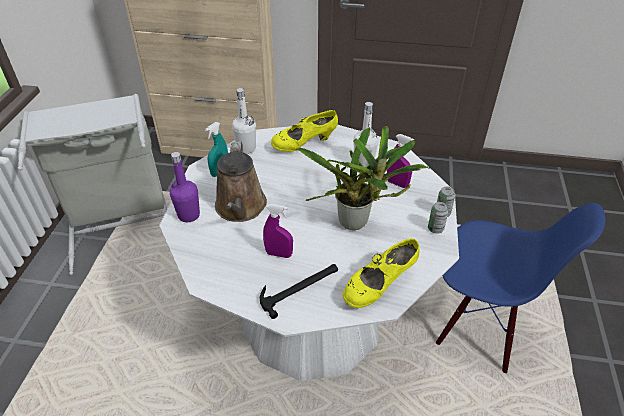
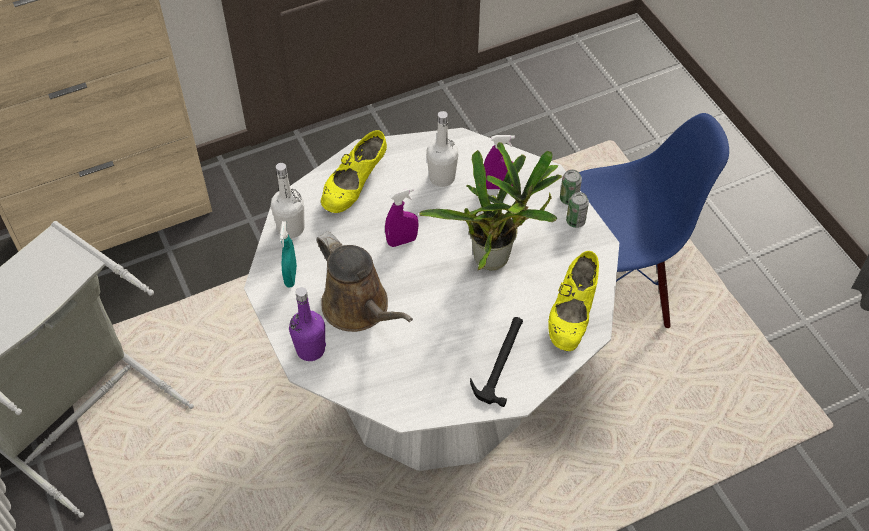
camera: 35 degrees left, 10 degrees up
(279, 254) = (449, 338): purple spray bottle -> purple spray bottle (402, 241)

